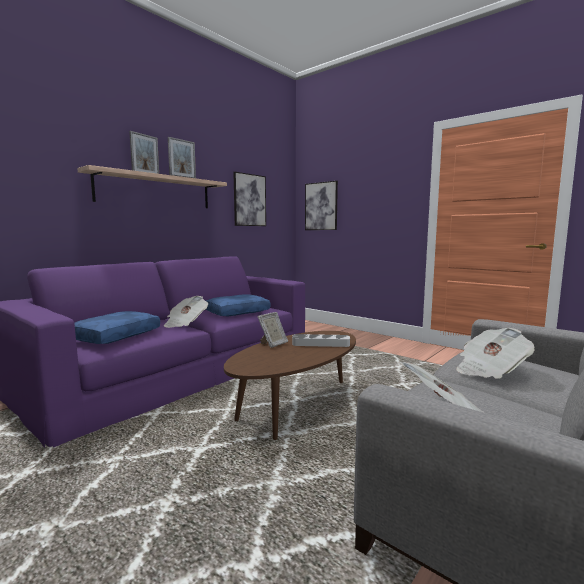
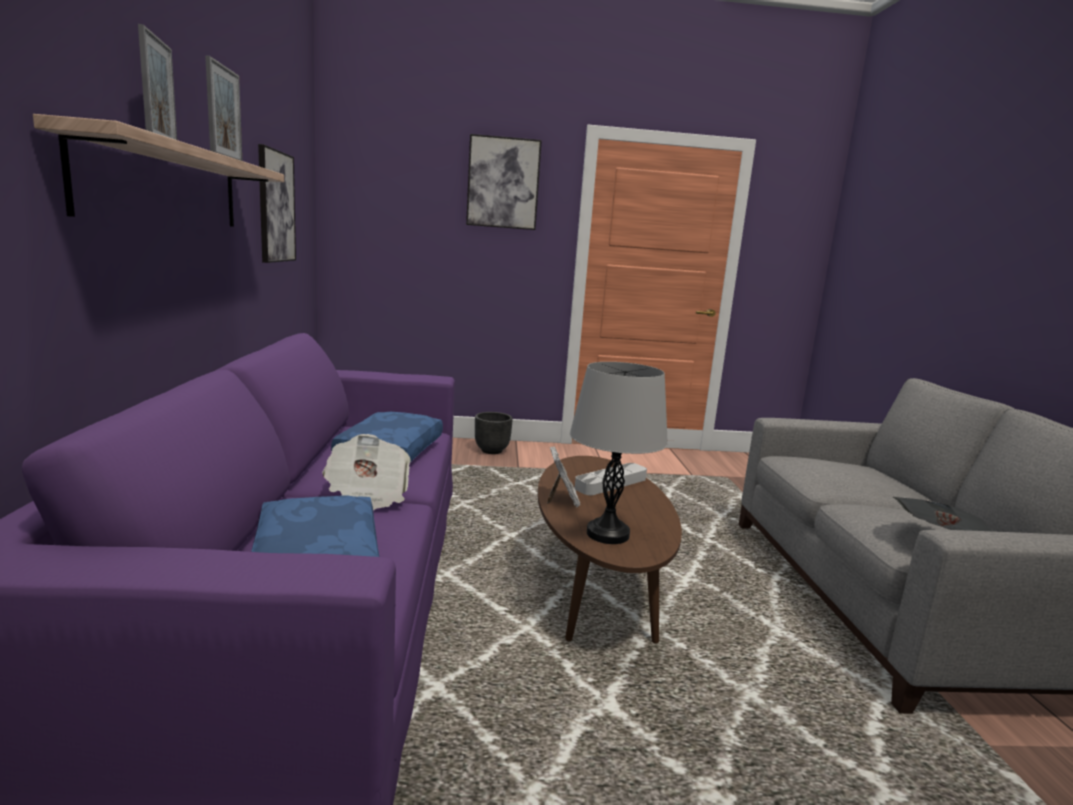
camera: 45 degrees left, 5 degrees up
(255, 359) = (608, 534): none -> grey table lamp
(321, 206) = (380, 225): picture -> picture (503, 183)
(367, 338) = (491, 450): none -> black planter
(489, 370) = (843, 480): newspaper -> none

